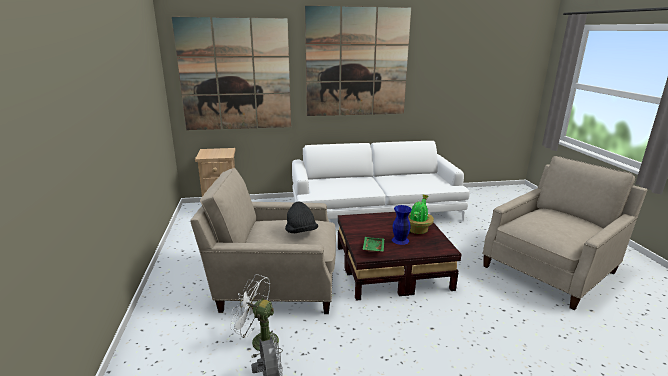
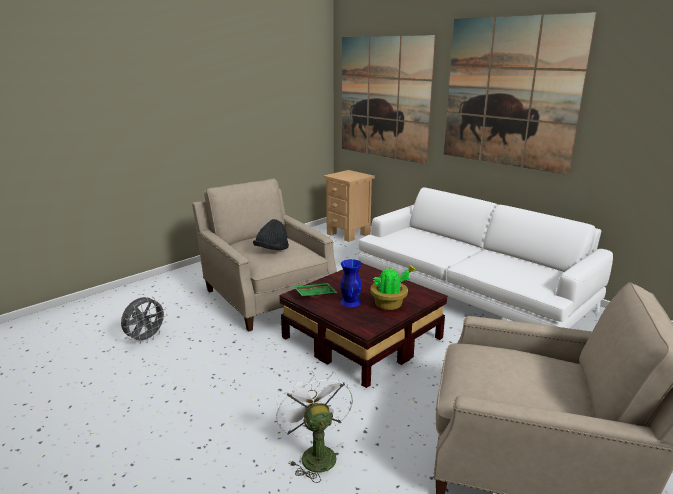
camera: 55 degrees right, 0 degrees up
(259, 341) = (188, 317): white fan -> white fan (315, 454)

